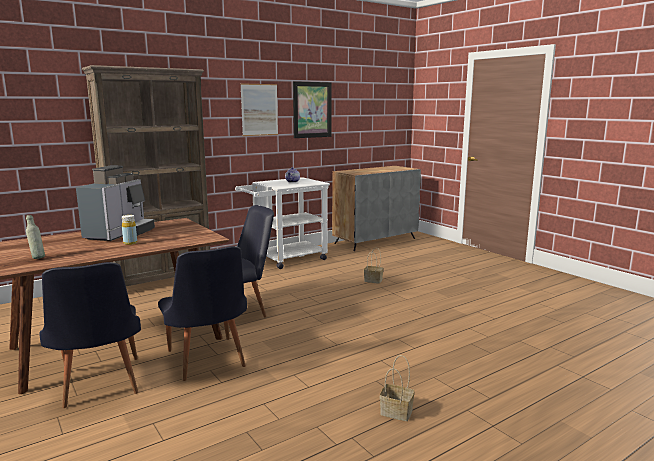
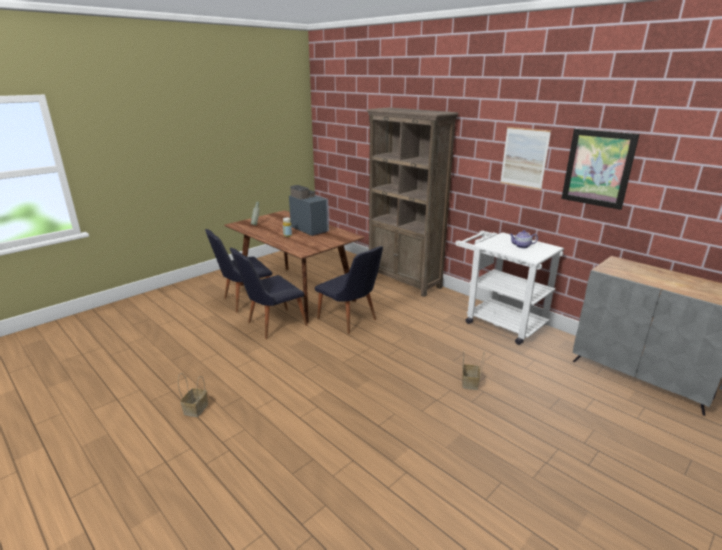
camera: 80 degrees right, 10 degrees up
(119, 233) = (310, 229): coffee machine -> coffee machine turned 135 degrees counterclockwise

